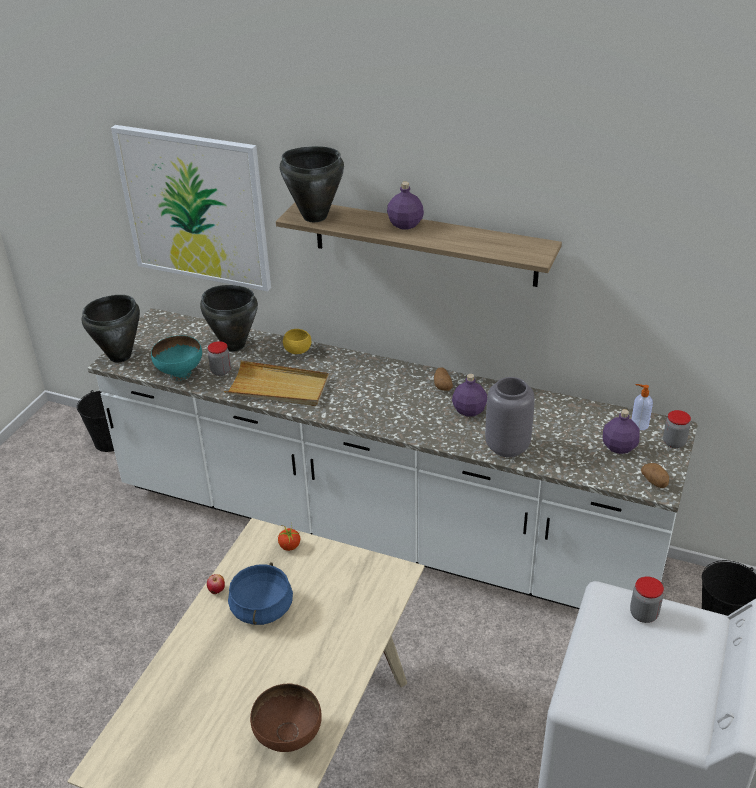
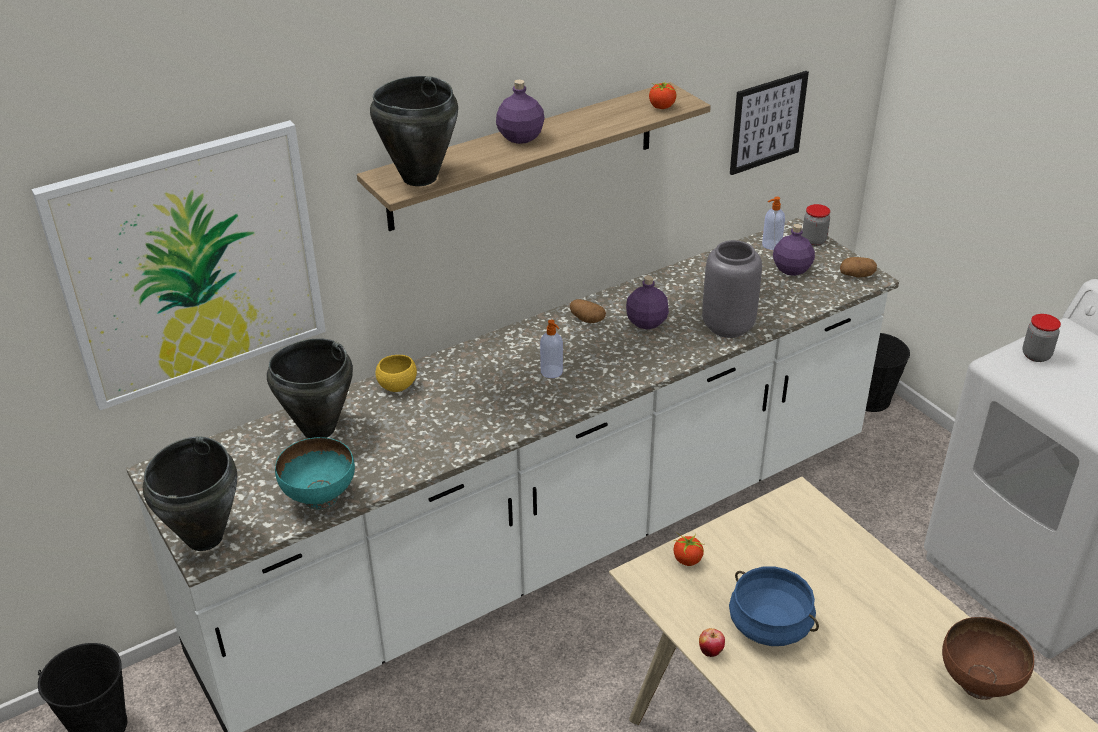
camera: 55 degrees left, 0 degrees up
(221, 371) = (359, 461): jar -> none
(278, 387) = (451, 429): beige tray -> none
(372, 397) = (552, 372): none -> soap dispenser
(516, 252) = (662, 107): none -> tomato
(670, 321) = (767, 122): none -> picture

